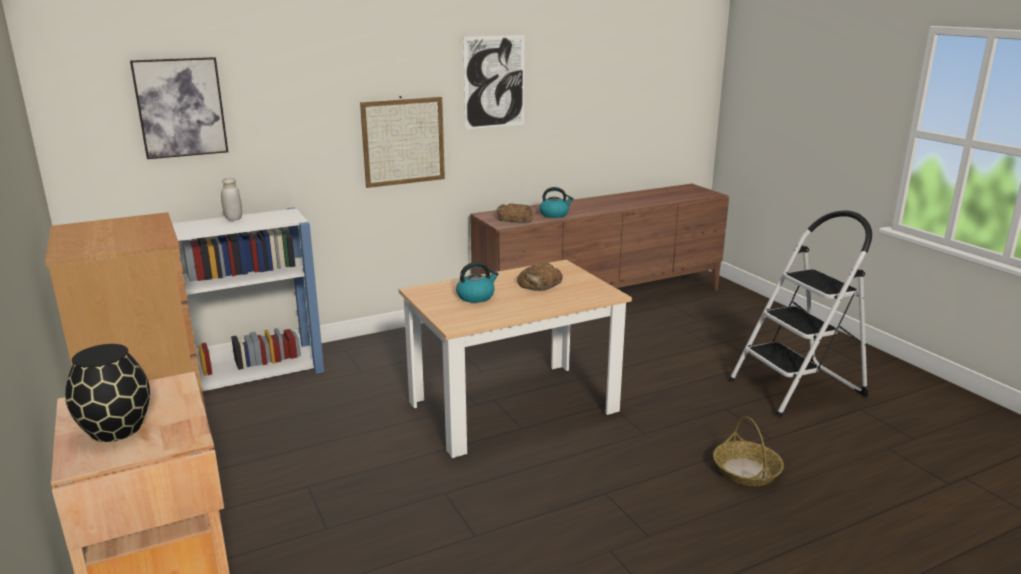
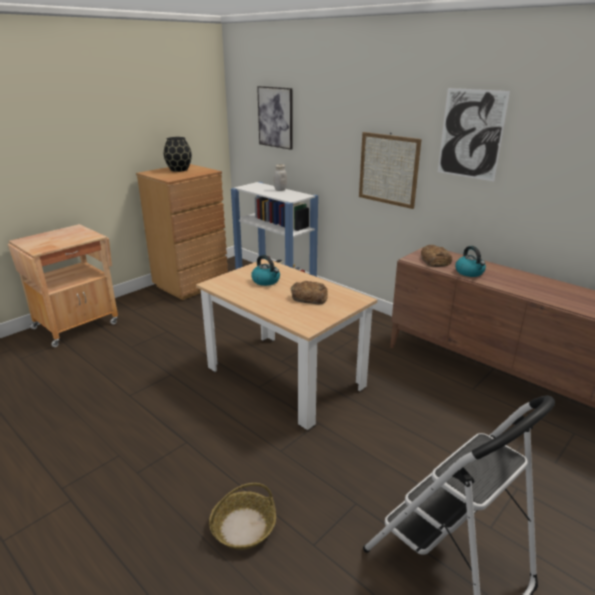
camera: 70 degrees right, 5 degrees up
(115, 430) = (48, 238): black vase -> black vase (178, 169)

